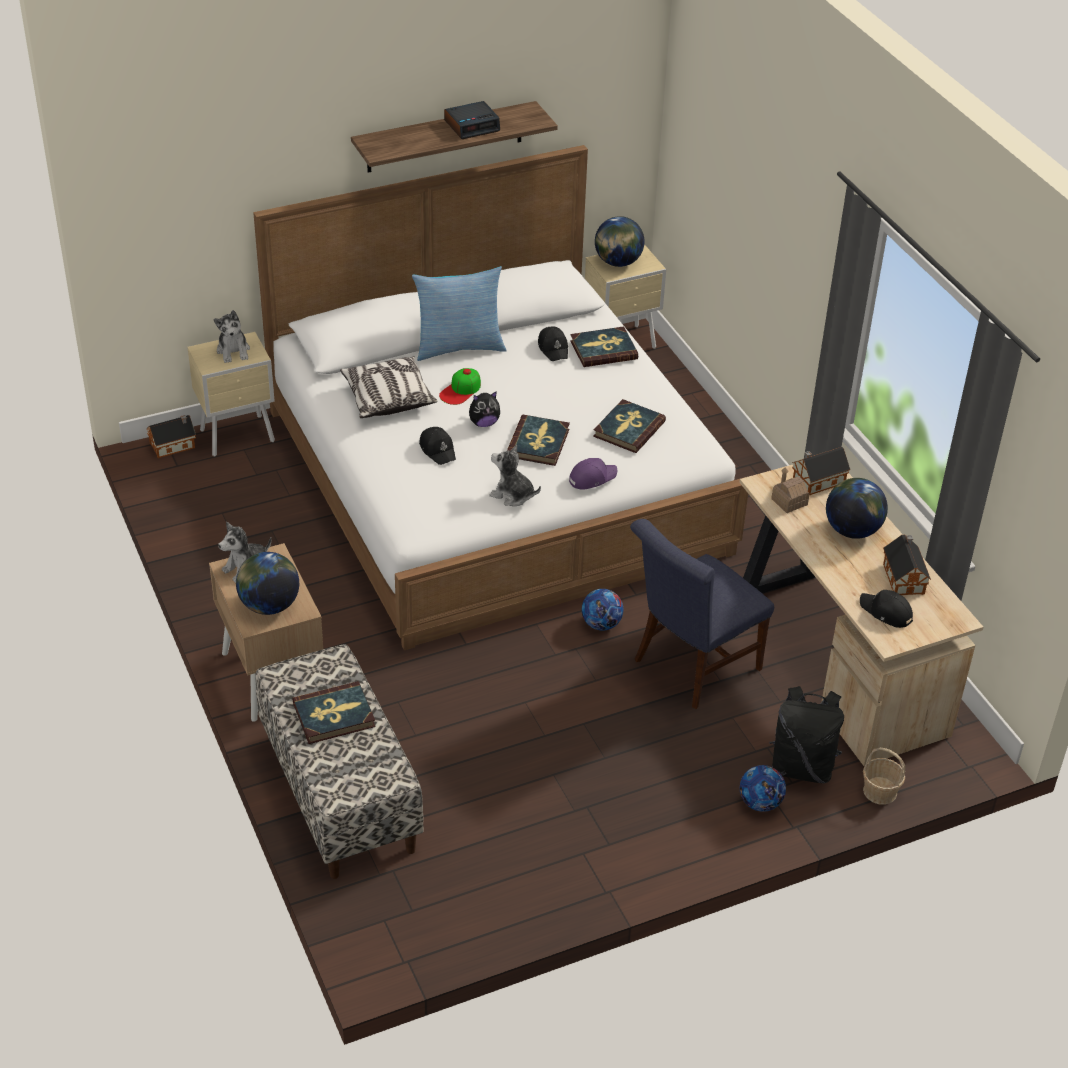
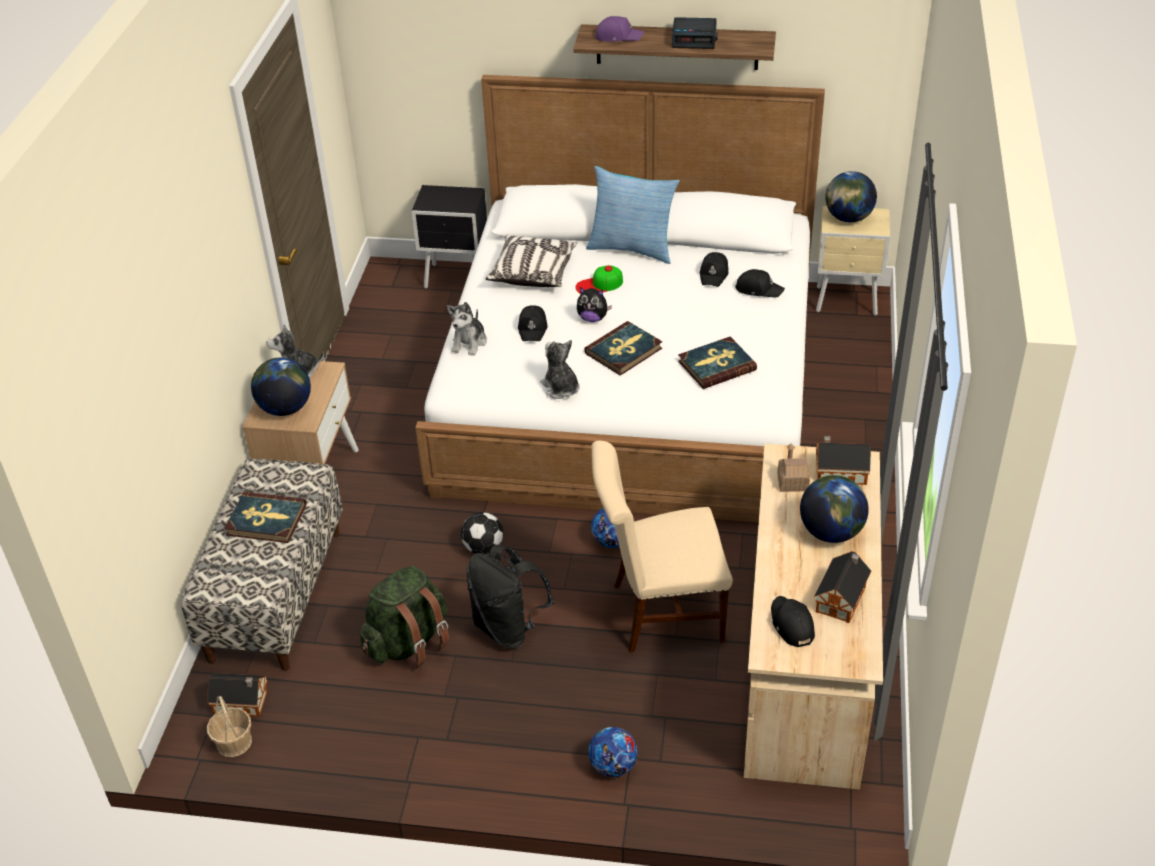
camera: 35 degrees right, 0 degrees up
(174, 445) = (404, 270): toy house -> toy house (242, 703)
(233, 351) = (453, 198): plush toy -> plush toy (469, 342)
(239, 436) = (457, 279): beige nightstand -> black nightstand
(494, 675) = (483, 548): none -> football
(502, 781) = (408, 643): none -> green backpack
(592, 478) = (643, 397): purple cap -> purple cap (618, 36)
(603, 350) = (758, 289): book -> black cap
(691, 667) = (659, 613): blue chair -> beige chair
(802, 767) = (682, 750): black backpack -> black backpack (508, 628)
(880, 791) = (738, 809): basket -> basket (234, 742)

